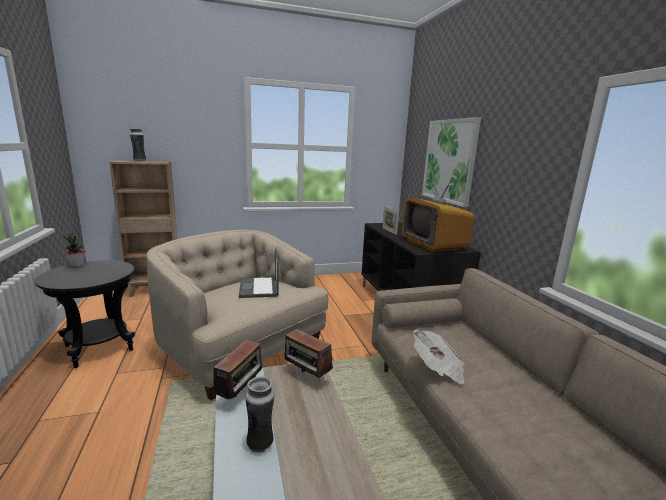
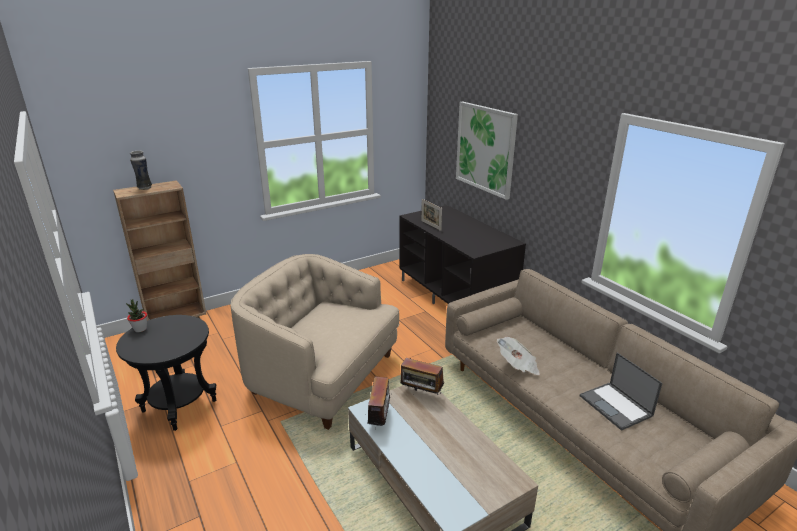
camera: 15 degrees left, 10 degrees up
(259, 288) = (337, 318): laptop -> laptop (616, 406)
(260, 443) = (419, 450): vase -> none
(433, 245) = (481, 241): television -> none

